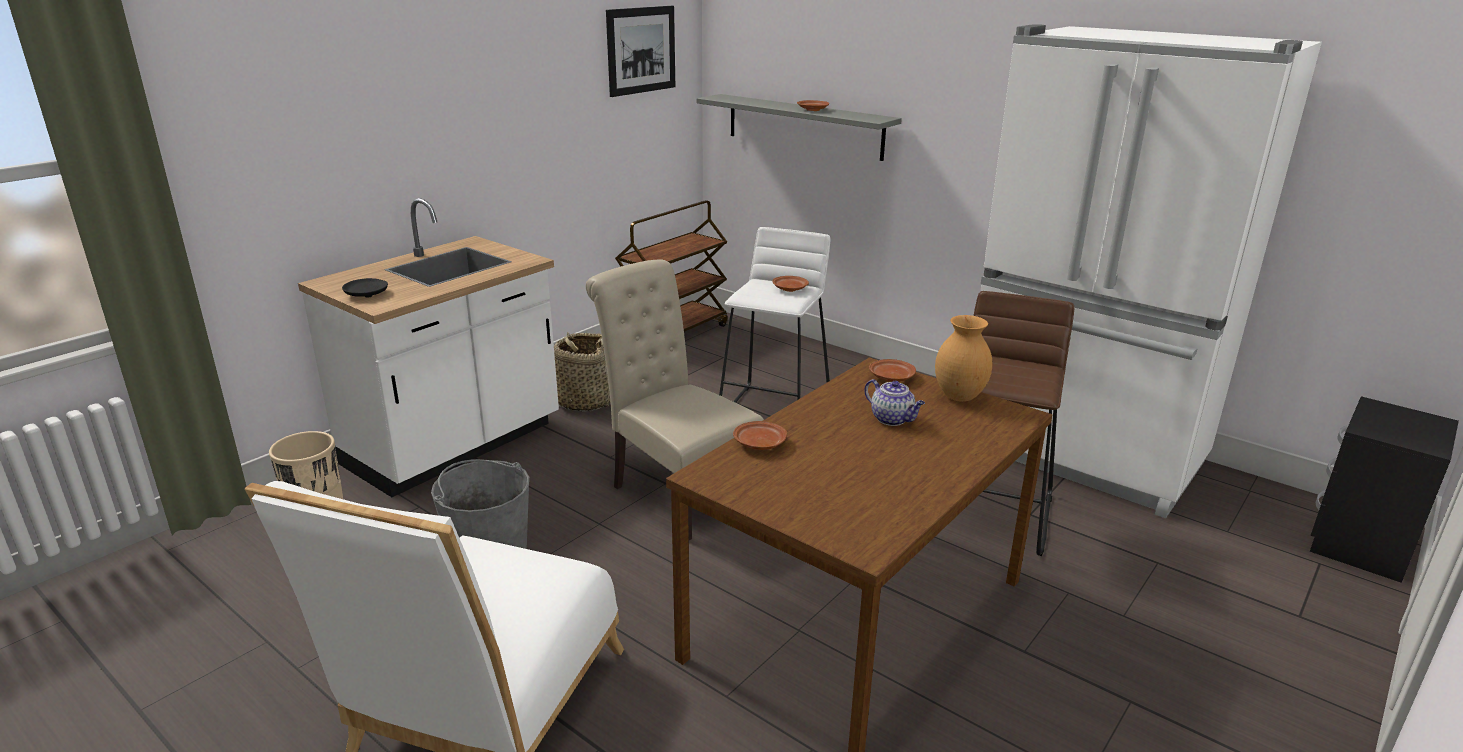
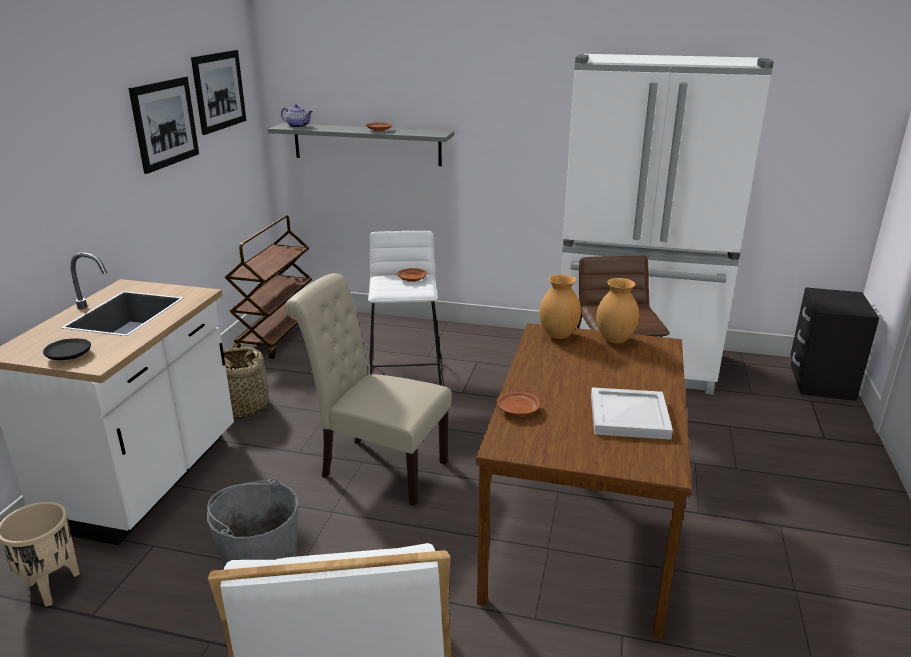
camera: 25 degrees left, 0 degrees up
(560, 79) = (165, 123): none -> picture
(883, 481) = (627, 416): none -> white tray
(891, 377) = (557, 335): brown plate -> brown vase
(893, 419) = (589, 367): teapot -> teapot (298, 126)

